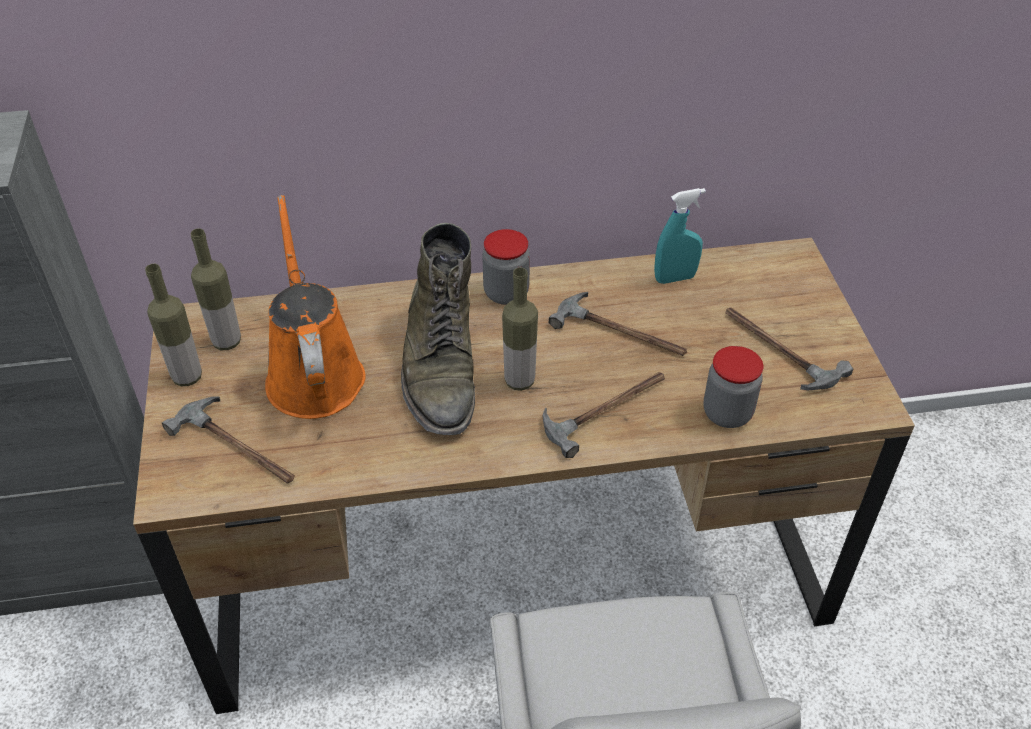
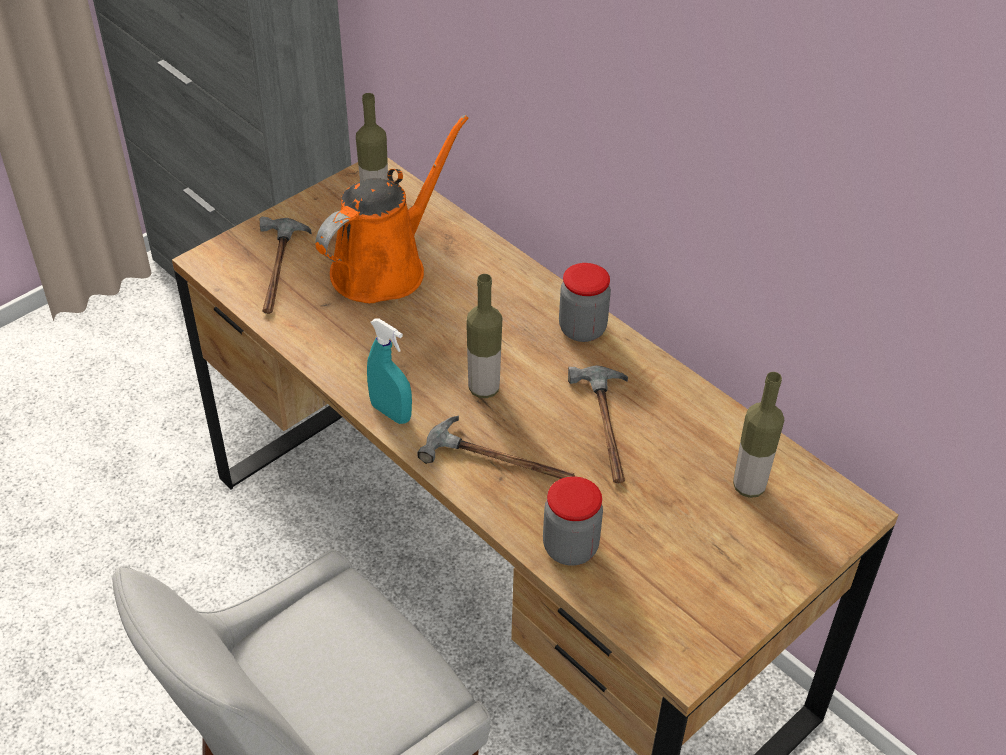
camera: 55 degrees right, 0 degrees up
(187, 377) = (323, 206): bottle -> bottle (749, 486)
(440, 367) = (456, 333): green boot -> none
(675, 278) = (719, 433): turquoise spray bottle -> turquoise spray bottle (391, 412)
(777, 350) = (692, 552): hammer -> none

